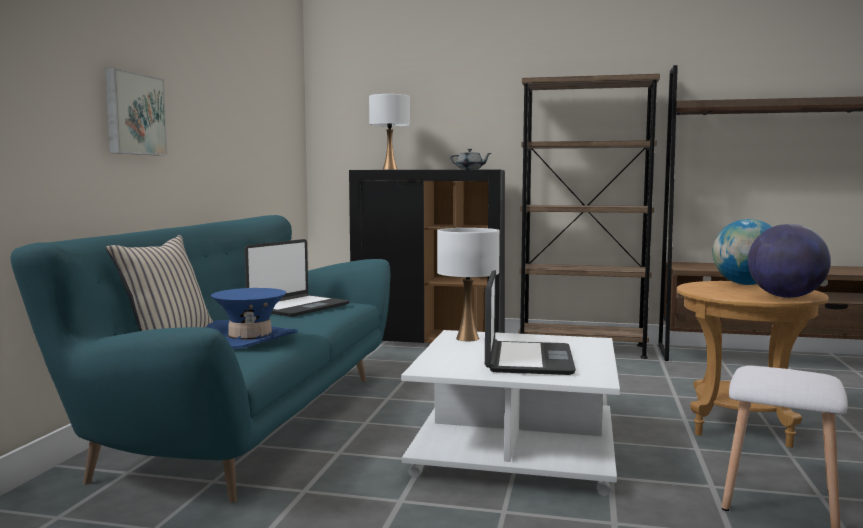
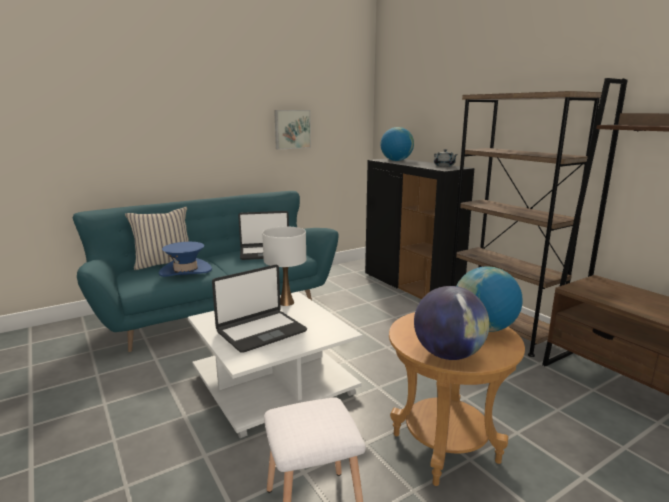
camera: 45 degrees right, 10 degrees up
(133, 114) = (182, 137): picture -> picture (292, 129)
(389, 169) = (396, 160): white table lamp -> globe

